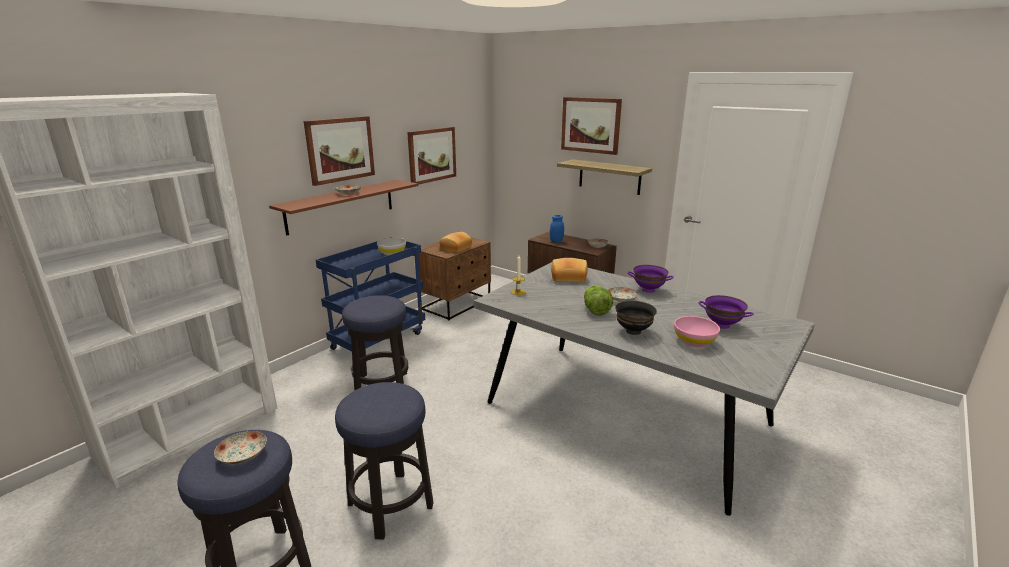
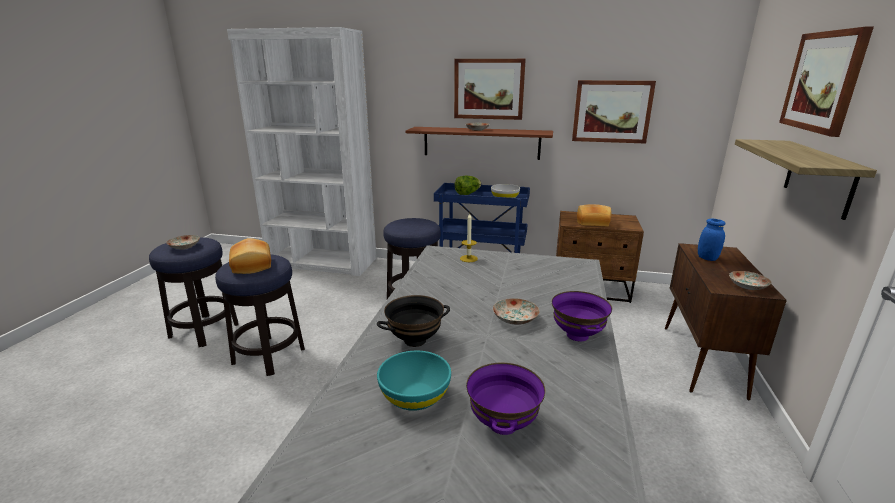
camera: 65 degrees right, 0 degrees up
(568, 277) = (547, 275): bread -> bread (253, 265)
(595, 310) = (459, 306): lettuce -> lettuce (467, 194)
(694, 341) = (415, 396): pink bowl -> turquoise bowl

